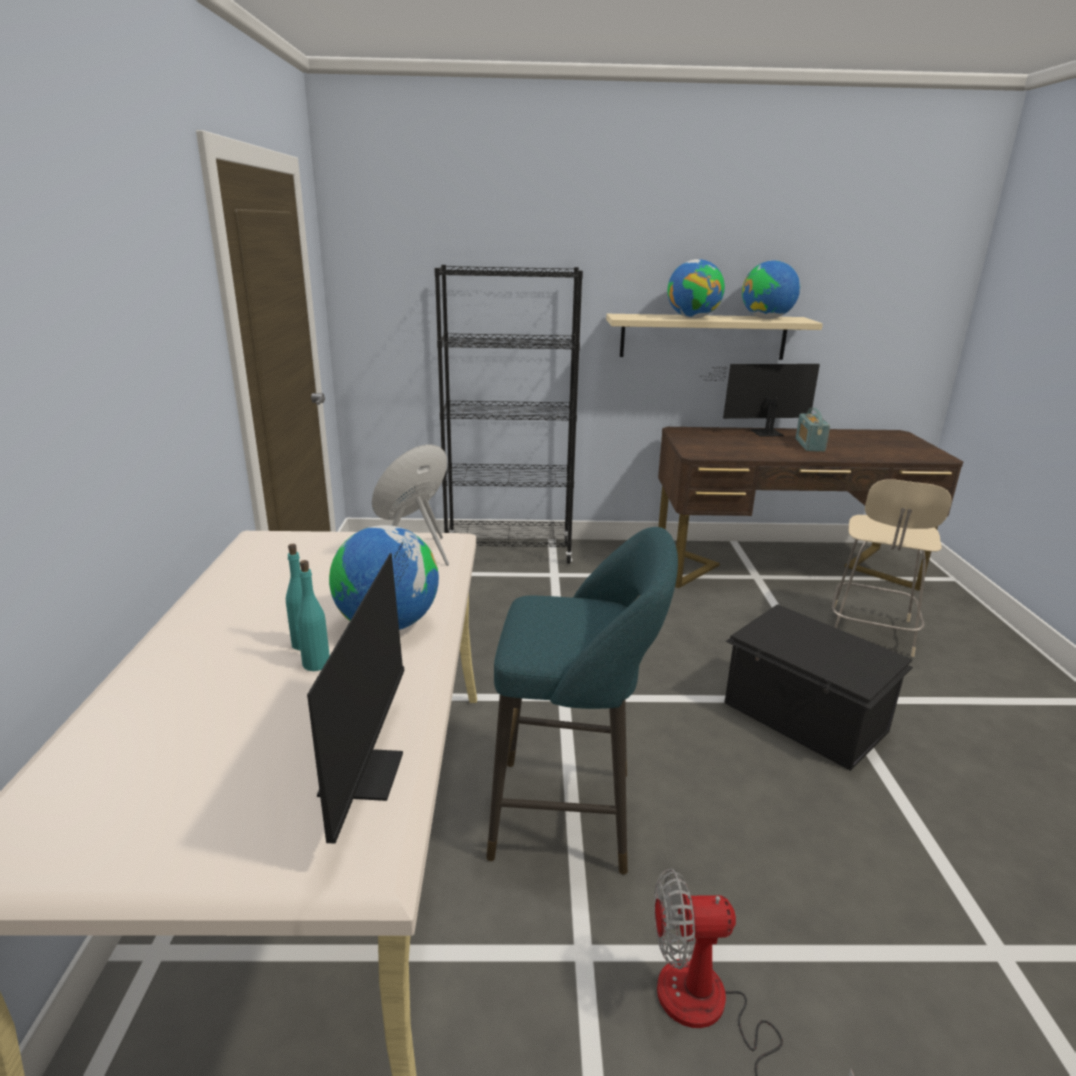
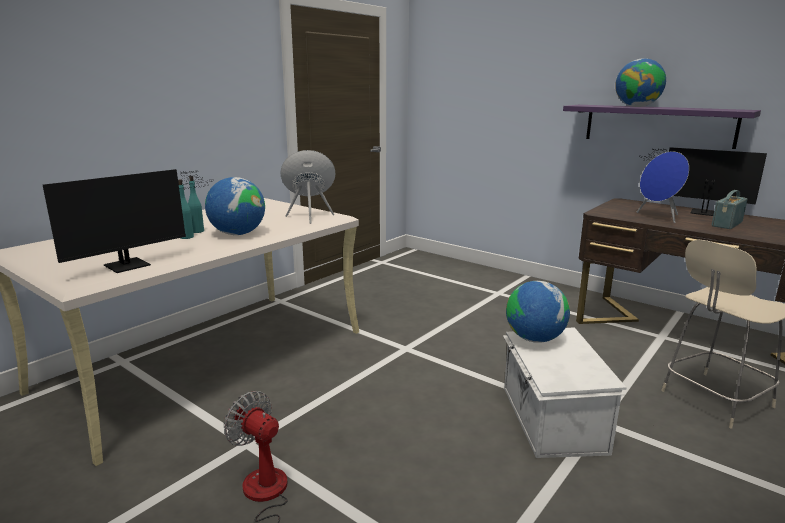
camera: 40 degrees right, 5 degrees down
(509, 553) = (486, 275): black bookcase -> none
(573, 814) = (328, 395): turquoise stool -> none
(703, 336) = (658, 125): beige shelf -> purple shelf
(749, 448) = (659, 217): none -> blue speaker
(766, 318) = (708, 109): globe -> globe (534, 339)
(804, 718) = (551, 419): black storage box -> white storage box

